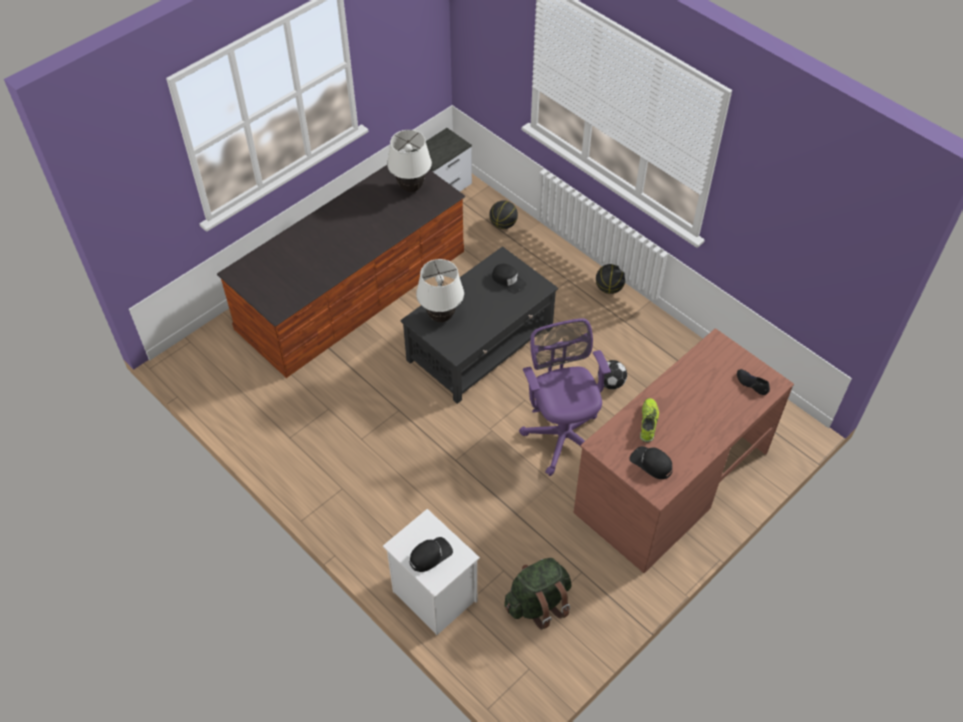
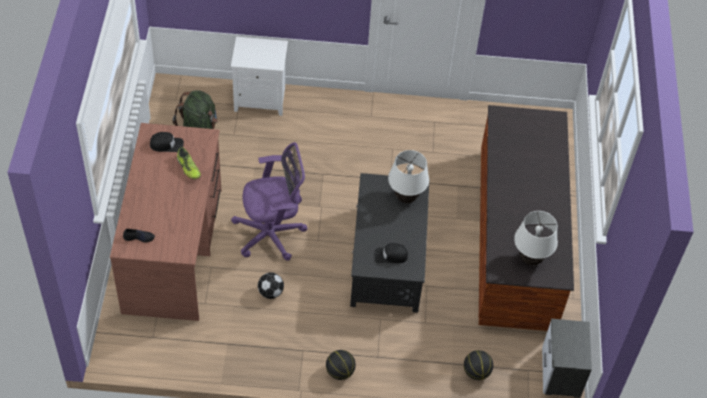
camera: 135 degrees right, 0 degrees up
(430, 555) = (257, 51): black cap -> none
(562, 433) = (272, 234): purple office chair -> purple office chair turned 45 degrees counterclockwise

